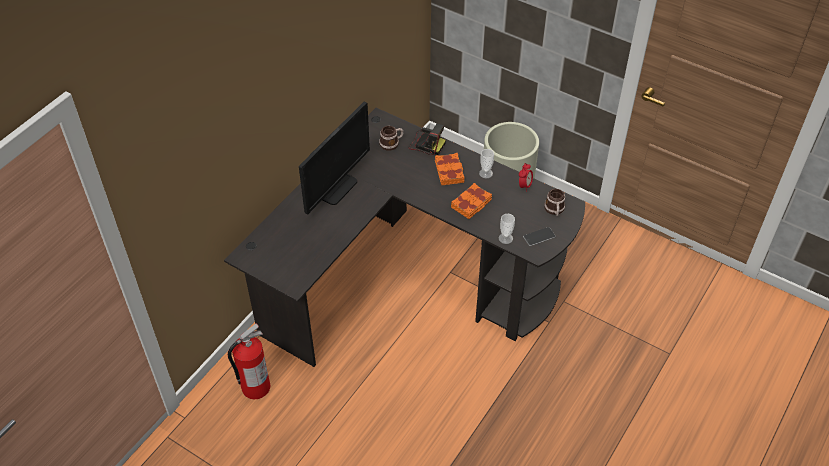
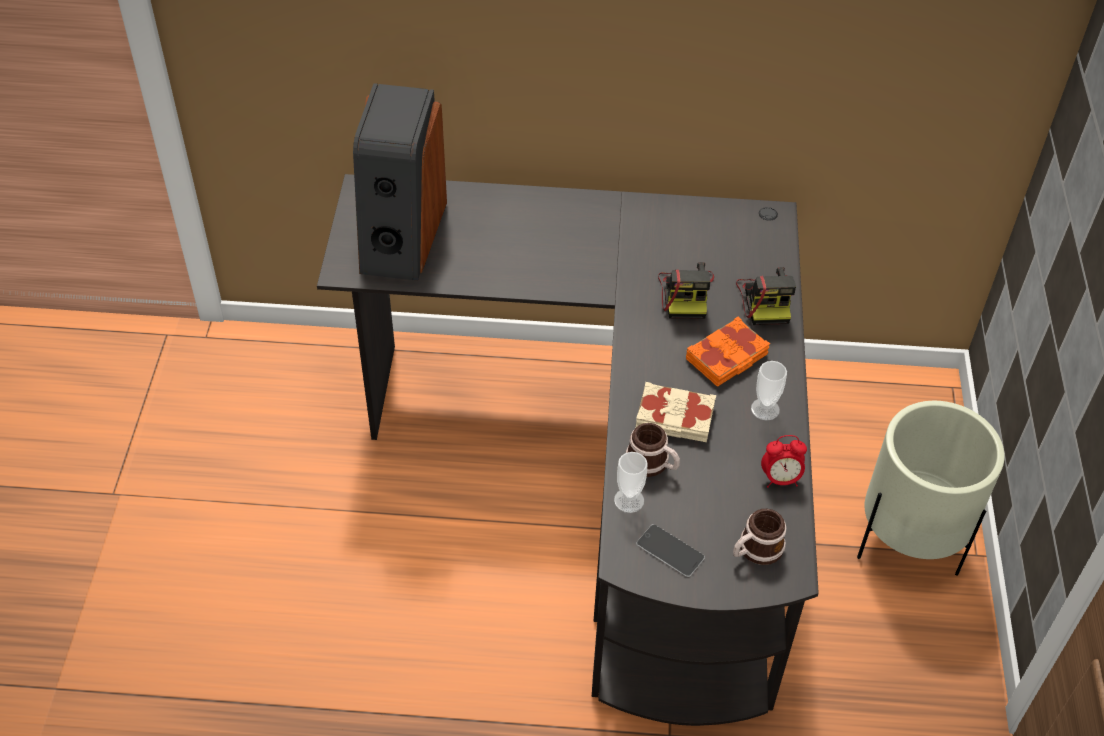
camera: 60 degrees right, 0 degrees up
(255, 387) = (297, 388): fire extinguisher -> none
(288, 253) = (401, 235): none -> speaker
(336, 187) = (576, 230): monitor -> none
(391, 143) = (730, 255): mug -> mug (652, 464)
(404, 168) = (686, 294): none -> camera
(471, 204) = (675, 418): orange book -> beige book

